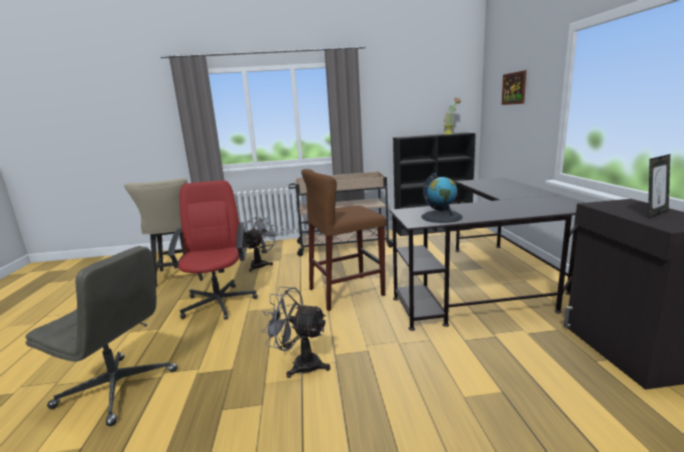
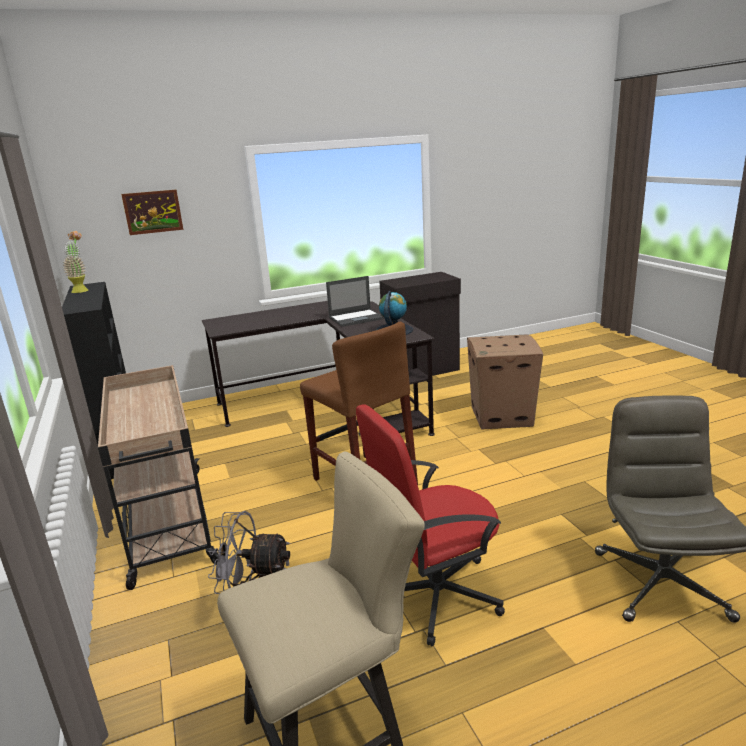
camera: 105 degrees left, 5 degrees up
(300, 364) = (523, 477): grey fan -> none
(444, 388) = (502, 416): none -> cardboard box
(494, 207) = (356, 318): none -> laptop
(654, 214) = (422, 278): picture frame -> none

